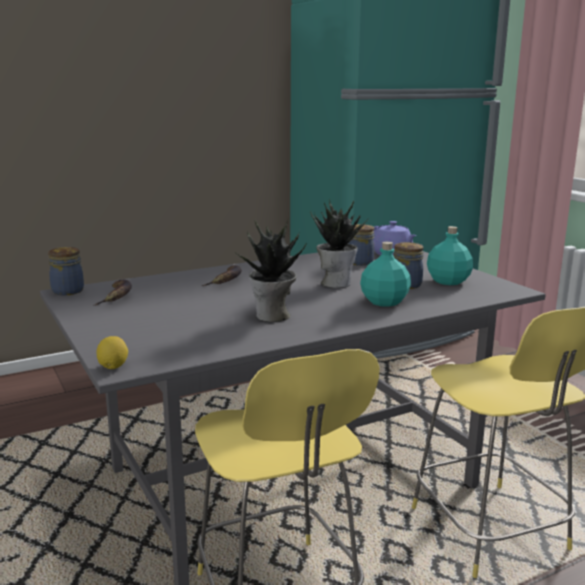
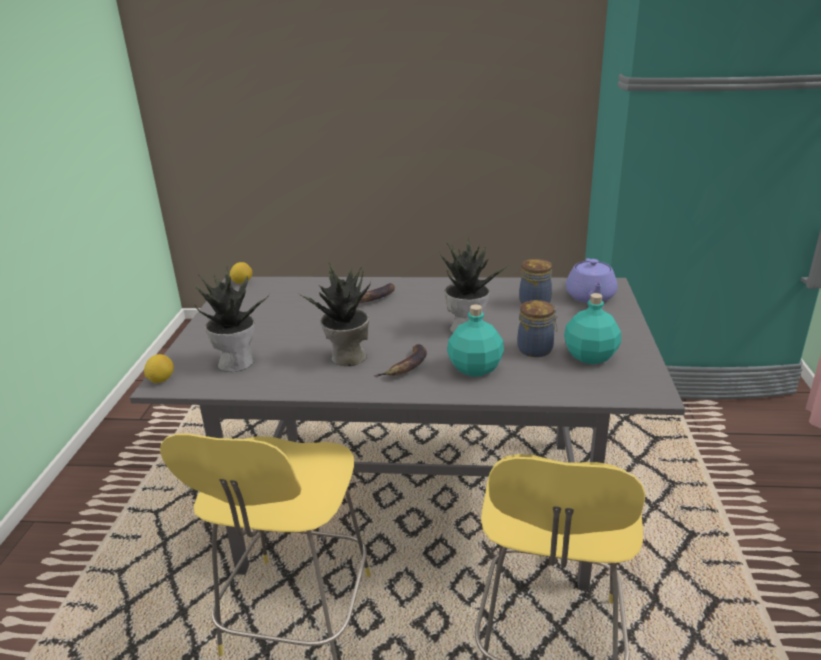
camera: 35 degrees right, 10 degrees up
(69, 291) = (242, 282): jar -> lemon
(116, 296) = (264, 298): banana -> banana (406, 366)
(172, 339) = (237, 362): none -> potted plant

